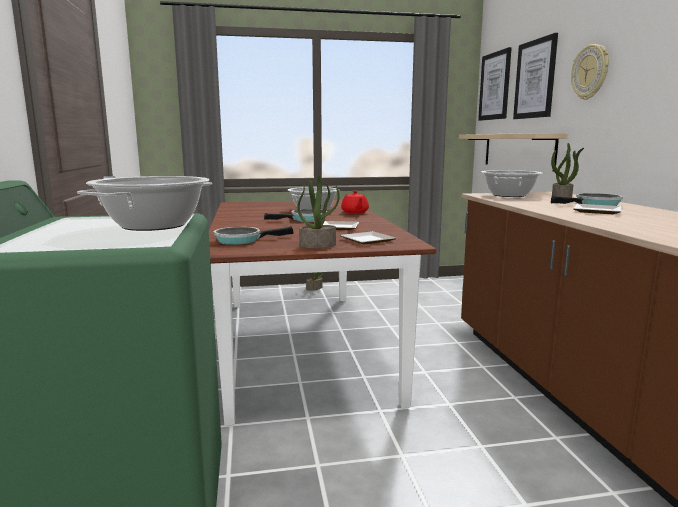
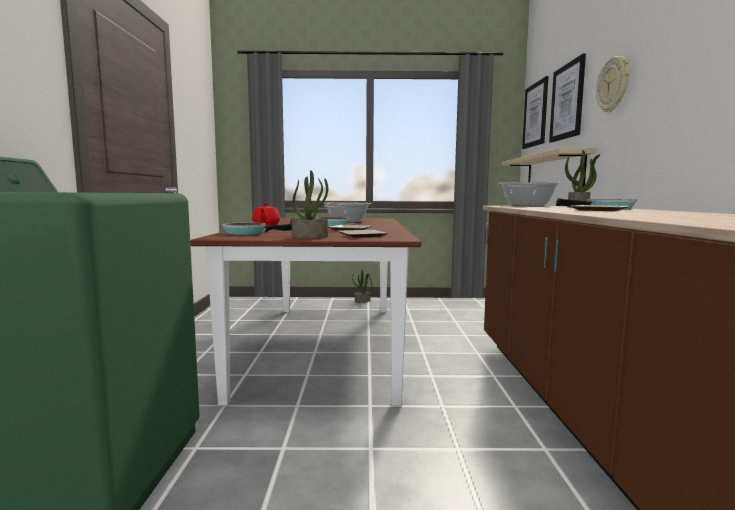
camera: 10 degrees right, 5 degrees down
(153, 225) = (112, 192): cooking pot -> none
(355, 212) = (382, 223): red teapot -> red teapot (266, 224)

